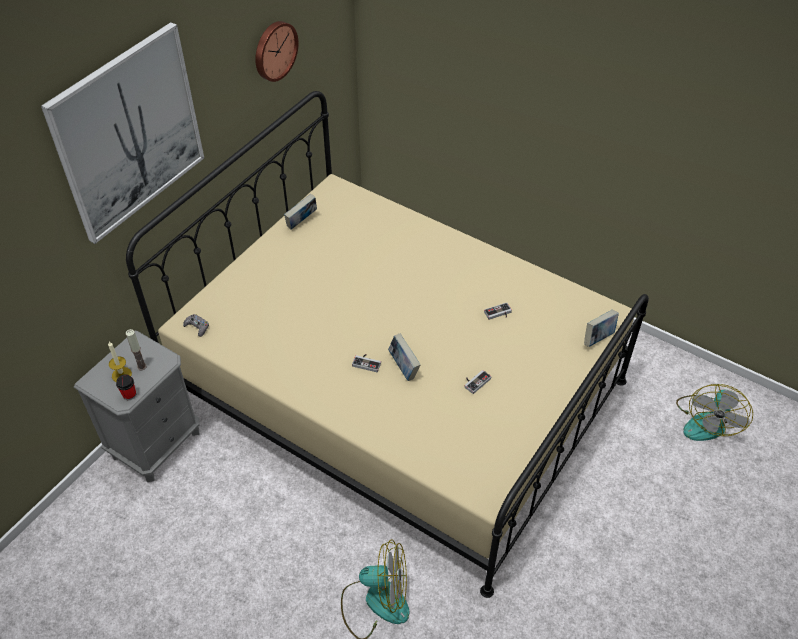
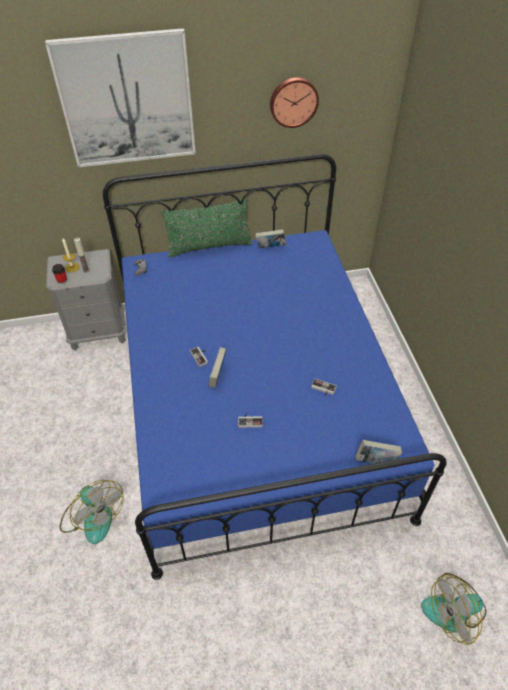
camera: 45 degrees right, 0 degrees up
(240, 259) = (209, 246): none -> green pillow
(399, 390) = (254, 403): beige bed -> blue bed

